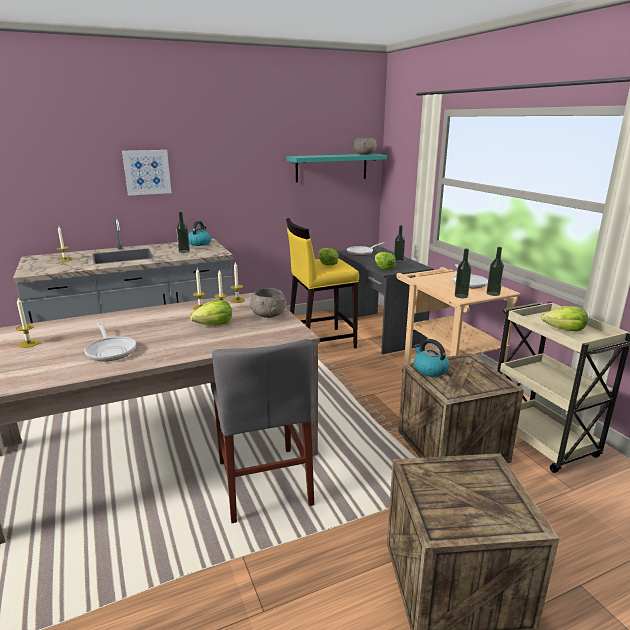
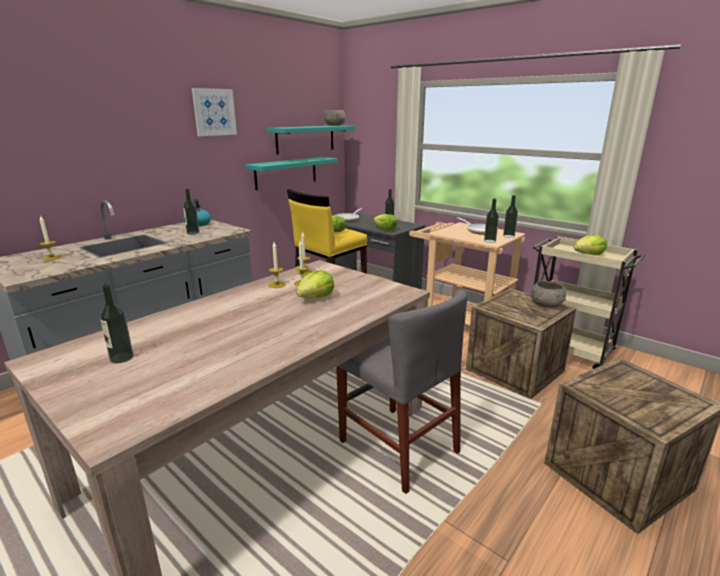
camera: 25 degrees left, 0 degrees up
(28, 344) = (121, 358): candle -> bottle
(111, 351) = (241, 343): frying pan -> none
(147, 172) = (129, 146): picture -> picture (214, 112)
(268, 315) = (355, 280): grey bowl -> grey bowl (546, 305)
(306, 200) = (286, 173): none -> turquoise shelf
(429, 370) = (497, 307): kettle -> none

